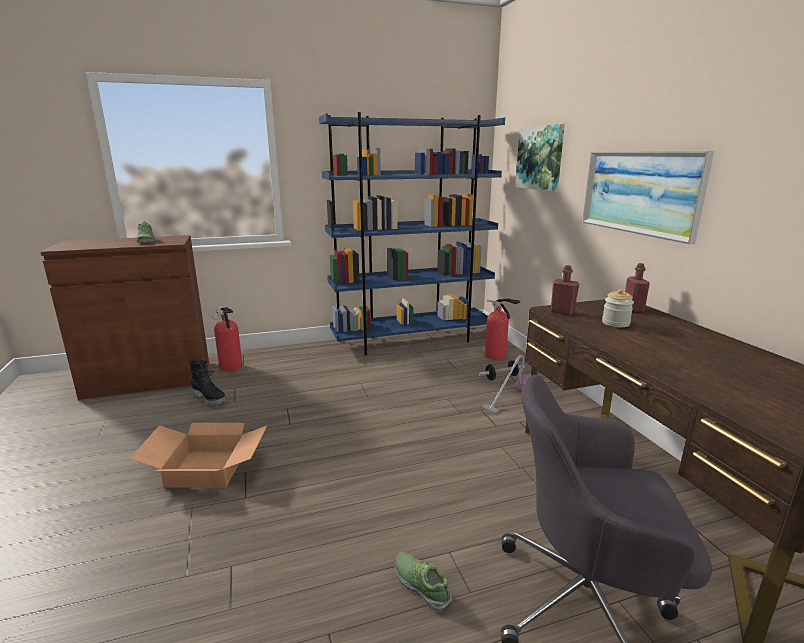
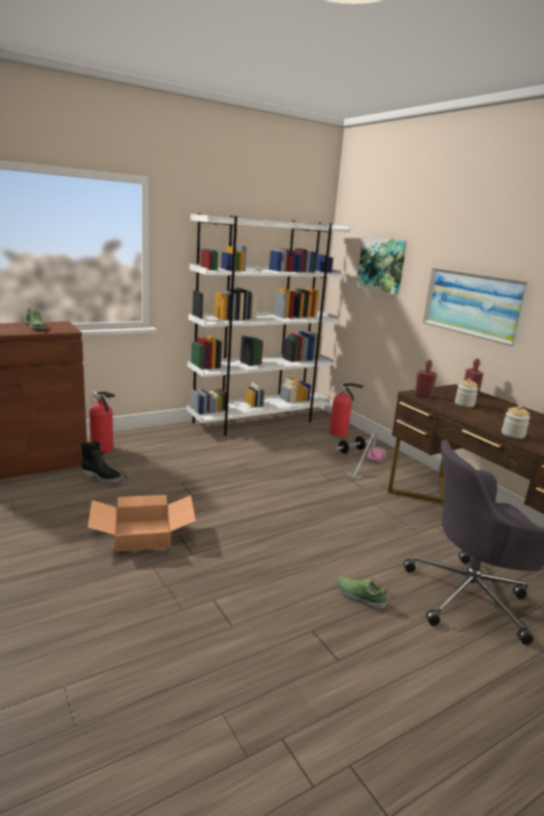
camera: 15 degrees left, 0 degrees up
(411, 340) = (260, 421): blue bookcase -> white bookcase
(667, 368) = (513, 434): none -> jar

